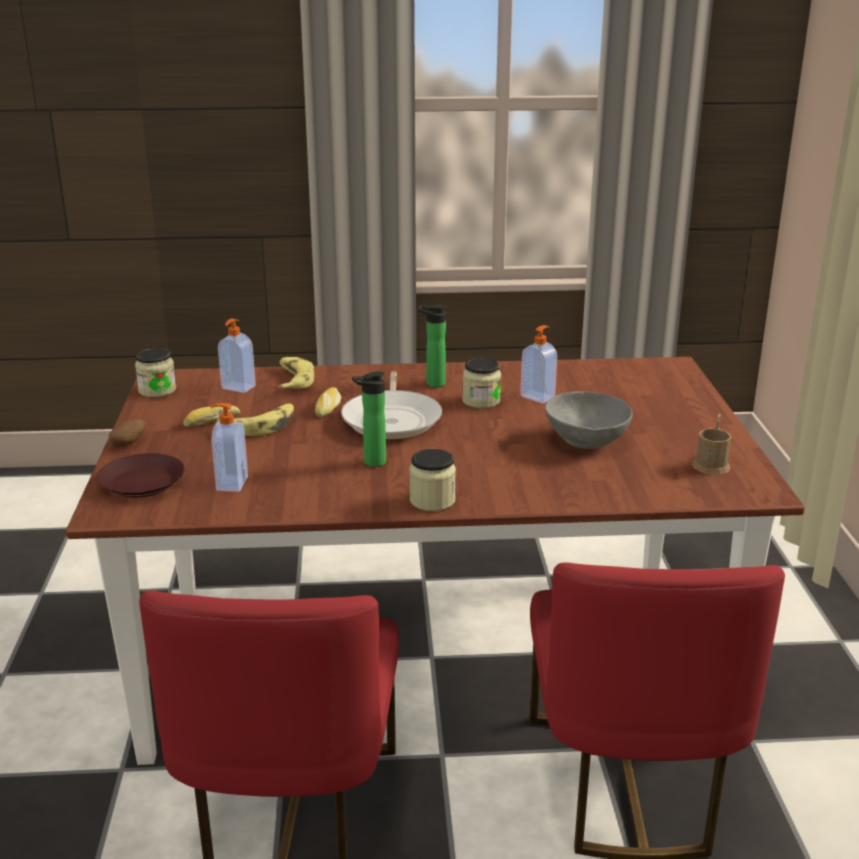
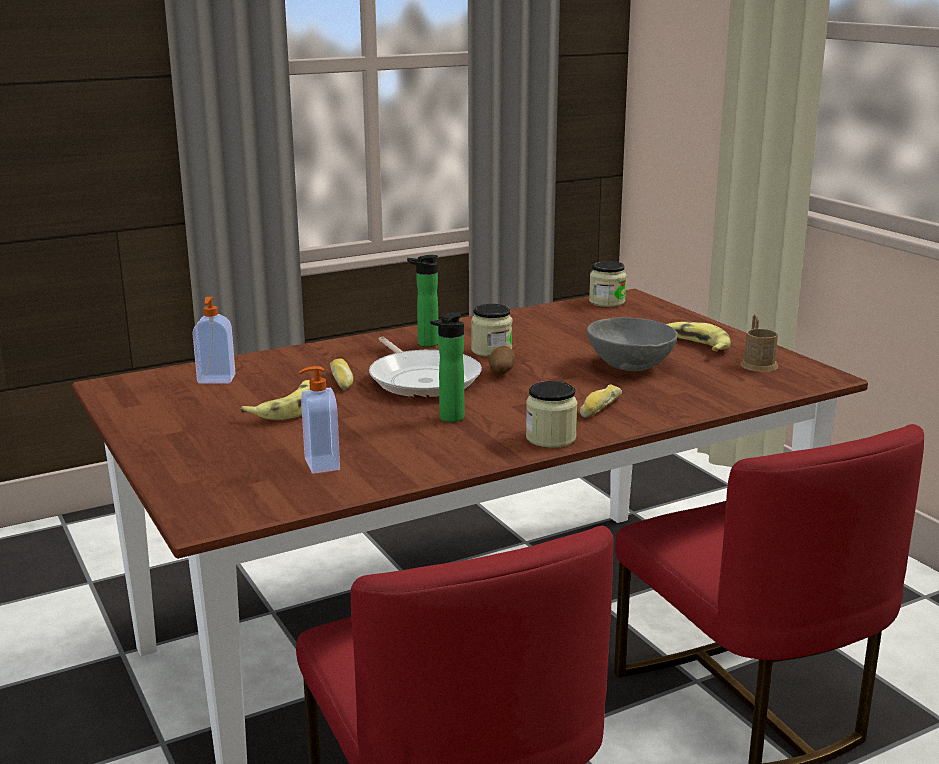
camera: 25 degrees left, 5 degrees down
(128, 444) = (150, 451): potato -> potato (501, 373)
(141, 482) = (213, 484): brown plate -> none
(157, 390) = (121, 397): jar -> jar (607, 302)
(212, 421) = (225, 414): bread -> bread (599, 408)
(293, 380) = (271, 364): banana -> banana (695, 345)
(538, 396) = (541, 338): soap dispenser -> none

